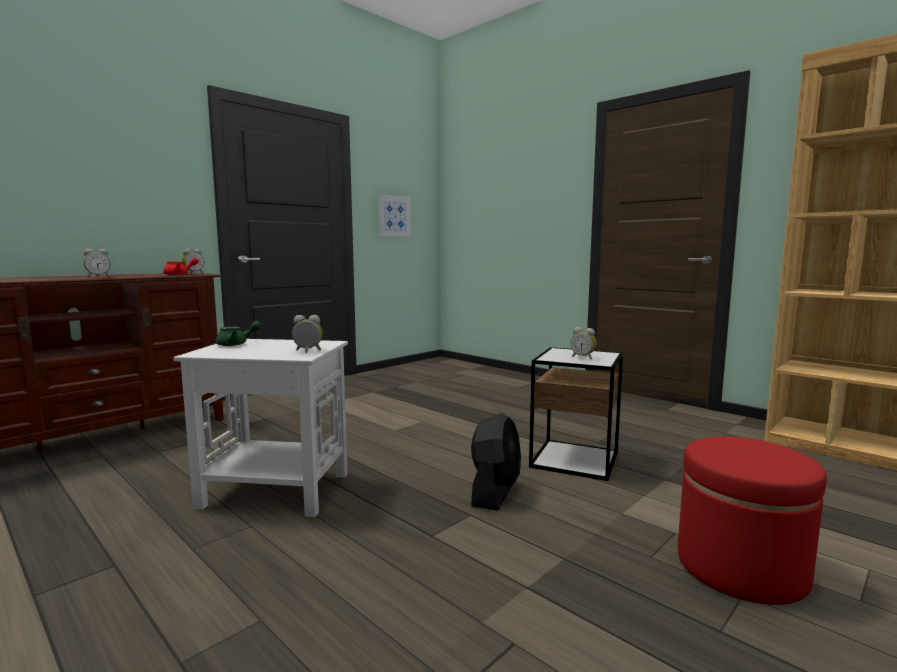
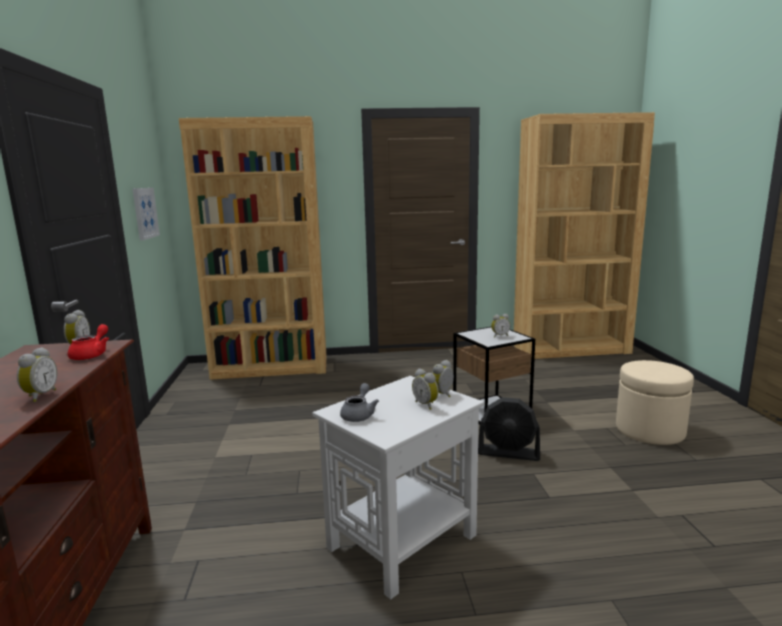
camera: 50 degrees left, 5 degrees up
(236, 344) = (359, 414): green teapot -> grey teapot
(279, 351) = (426, 404): none -> alarm clock
(481, 372) = (271, 368): none -> brown bookcase
(495, 491) = (509, 453): black fan -> black fan turned 135 degrees clockwise
(740, 567) = (650, 430): red ottoman -> beige ottoman

